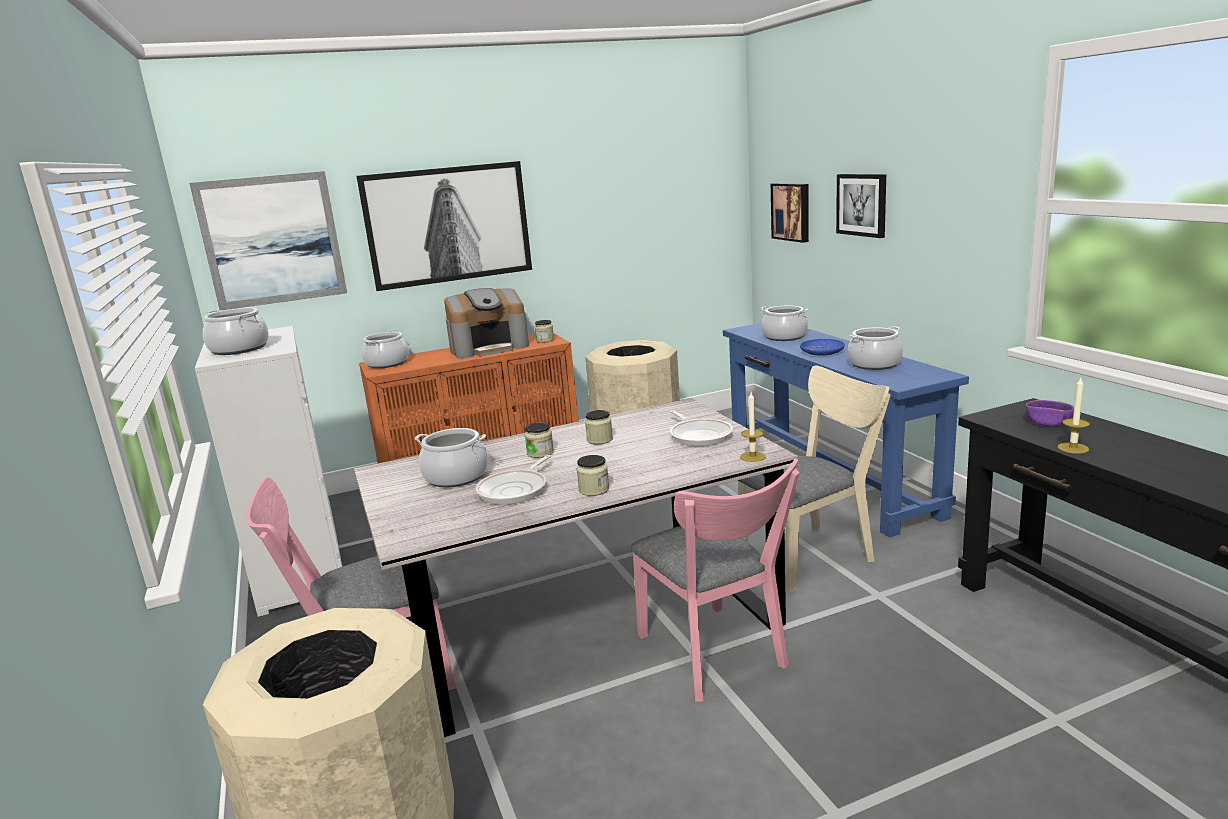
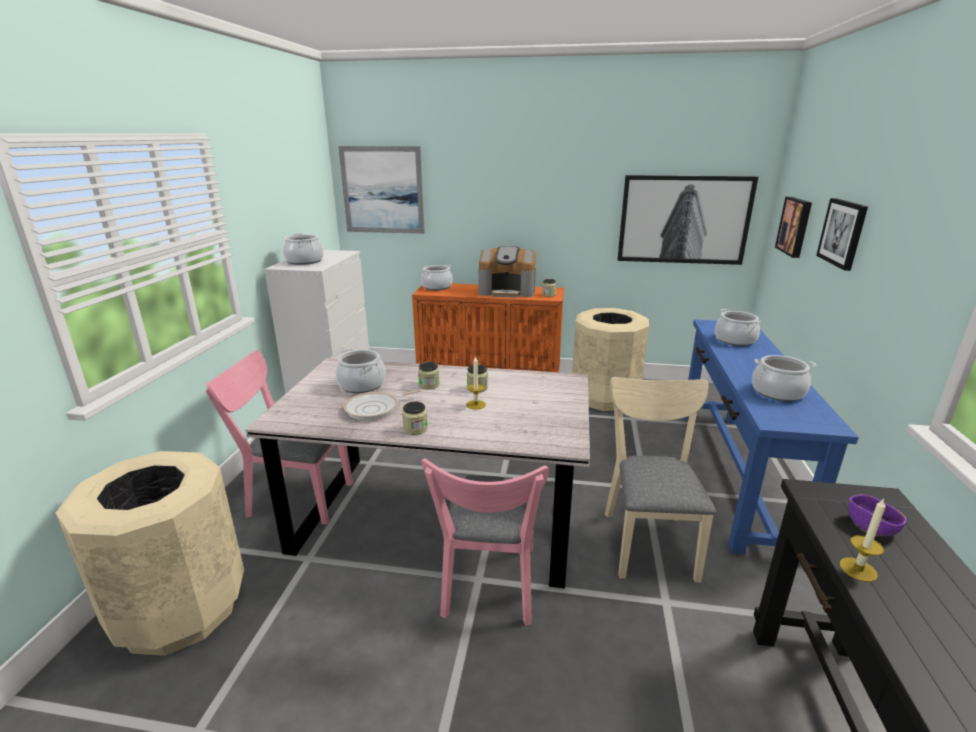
camera: 30 degrees right, 5 degrees up
(448, 225) = (500, 195): picture -> picture (684, 220)
(699, 435) = (545, 410): frying pan -> none
(752, 457) = (554, 446): candle -> candle (476, 404)
(813, 555) = (648, 538): beige chair -> beige chair turned 90 degrees counterclockwise
(822, 352) = (746, 365): blue plate -> none

